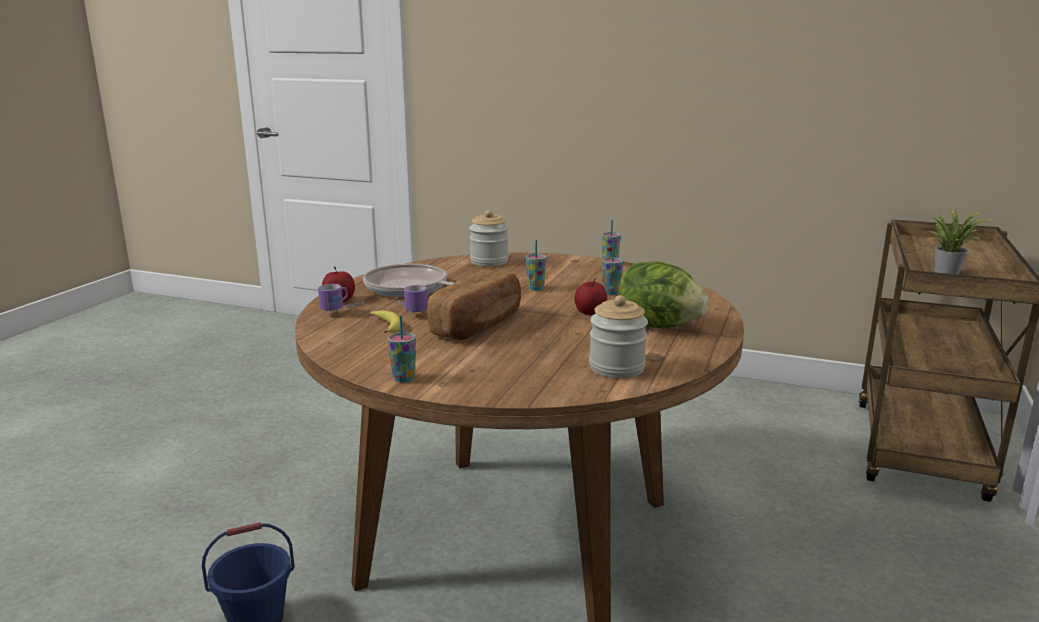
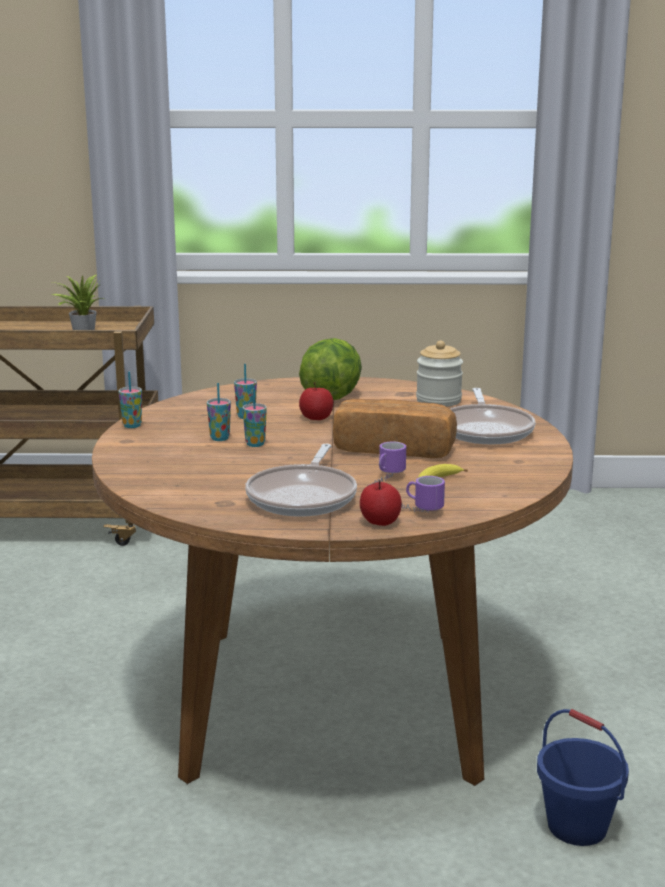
camera: 110 degrees left, 0 degrees up
(404, 378) = (542, 453): cup -> cup (219, 438)
(489, 261) = (155, 478): jar -> none
(496, 369) = (486, 430): none -> frying pan

